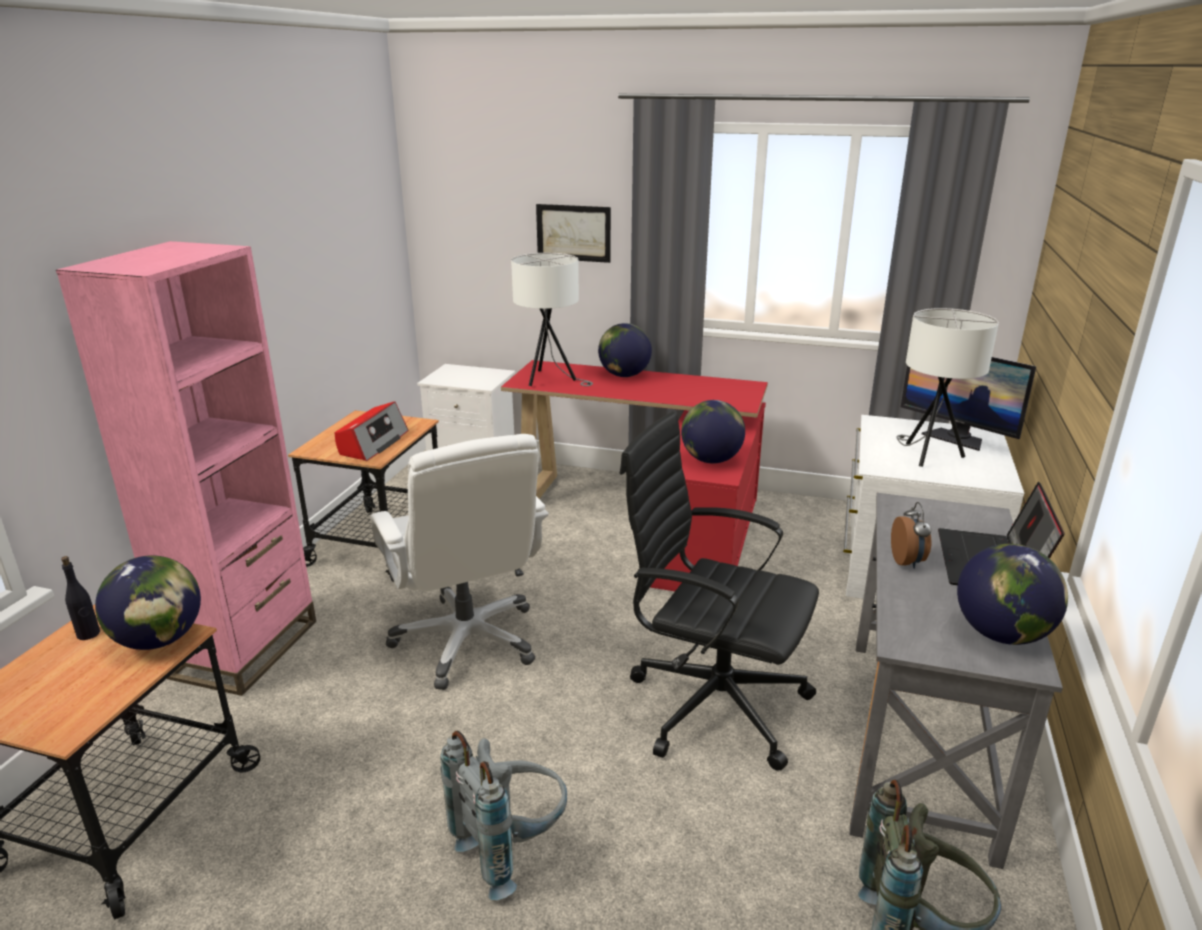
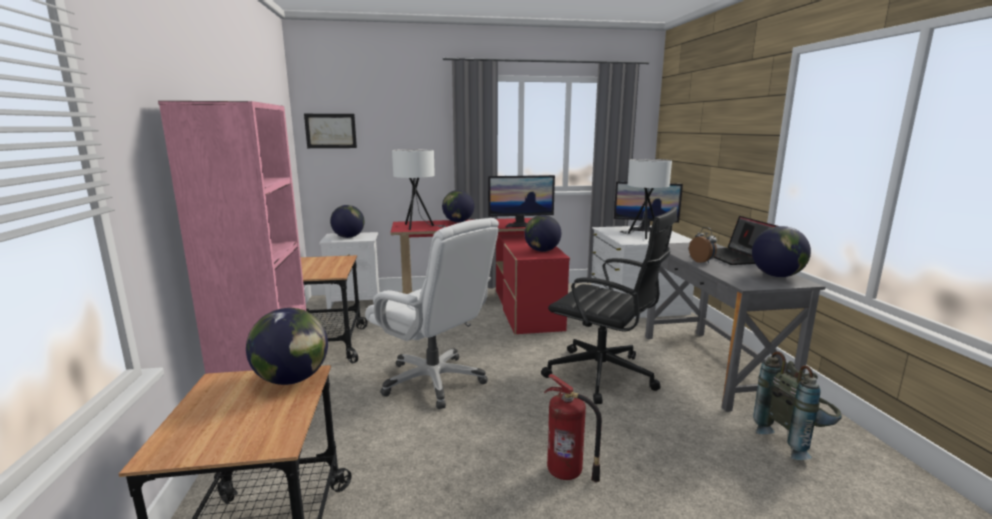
camera: 25 degrees left, 10 degrees down
(88, 634) = (222, 389): black bottle -> none
(372, 443) = (325, 269): radio -> none
(464, 377) = (348, 237): none -> globe
(512, 847) = (567, 473): grey backpack -> fire extinguisher
(573, 233) = (413, 141): picture -> picture (330, 131)
(712, 399) = (520, 225): none -> monitor
(712, 703) = (604, 376): black office chair -> black office chair turned 150 degrees counterclockwise

